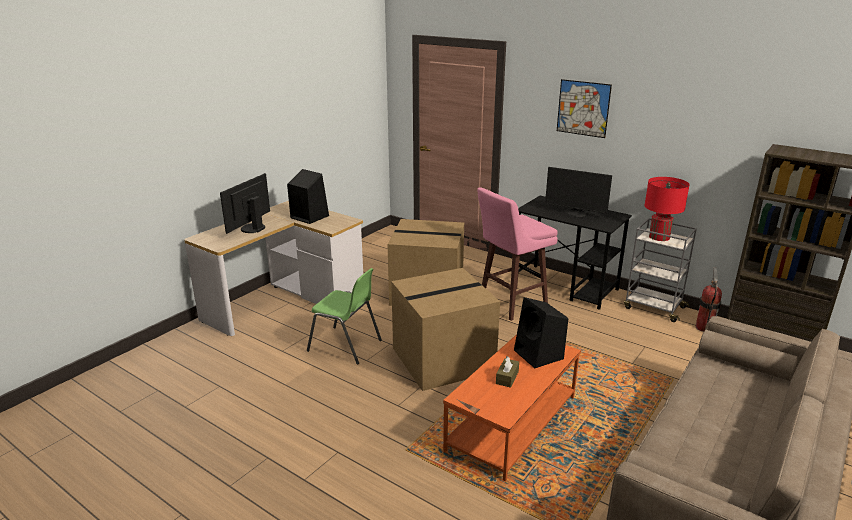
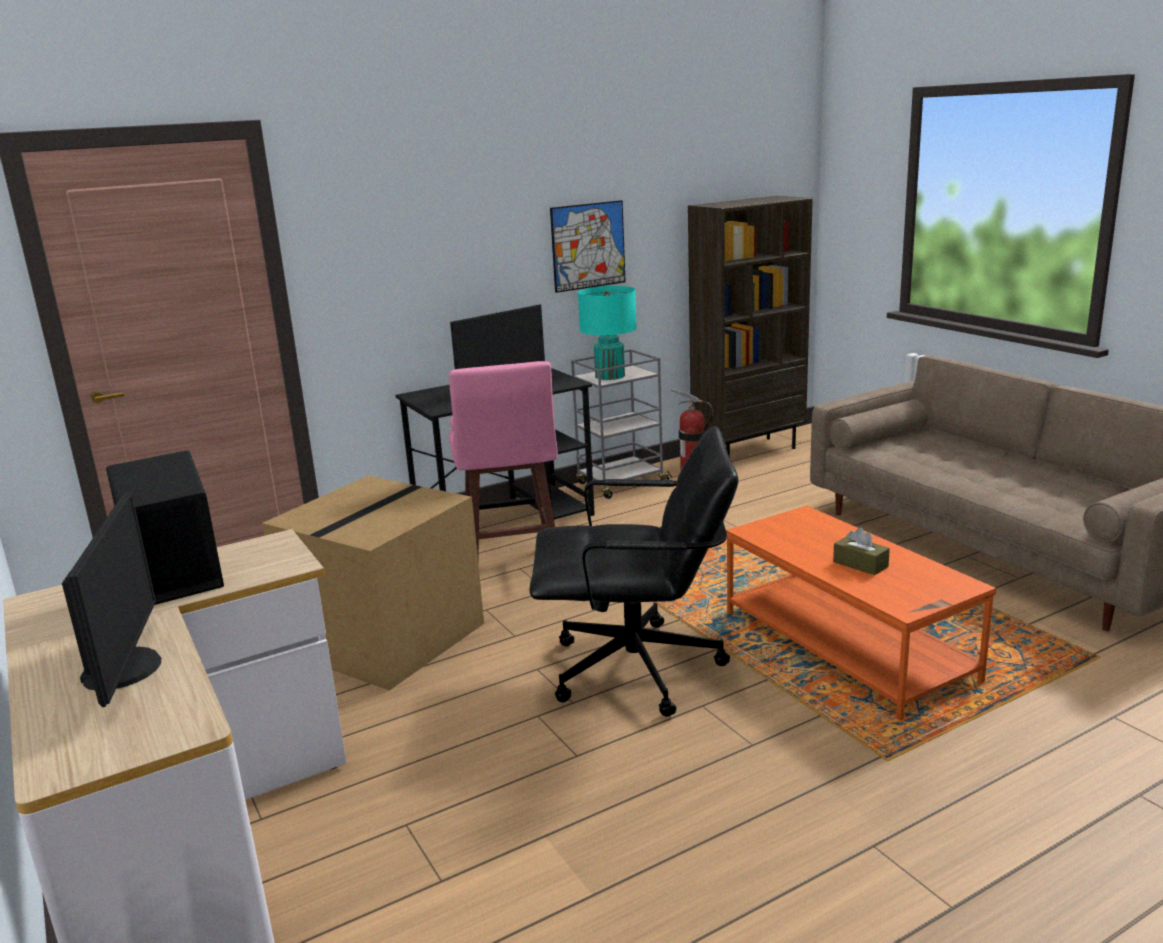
camera: 65 degrees left, 5 degrees down
(252, 228) = (125, 668): monitor -> monitor turned 150 degrees counterclockwise
(346, 346) = (500, 774): green chair -> none
(442, 360) = (638, 670): cardboard box -> black office chair
(539, 355) = (807, 531): black speaker -> none
(583, 108) = (438, 217): picture -> picture (588, 246)
(659, 237) = (610, 376): red table lamp -> turquoise table lamp

